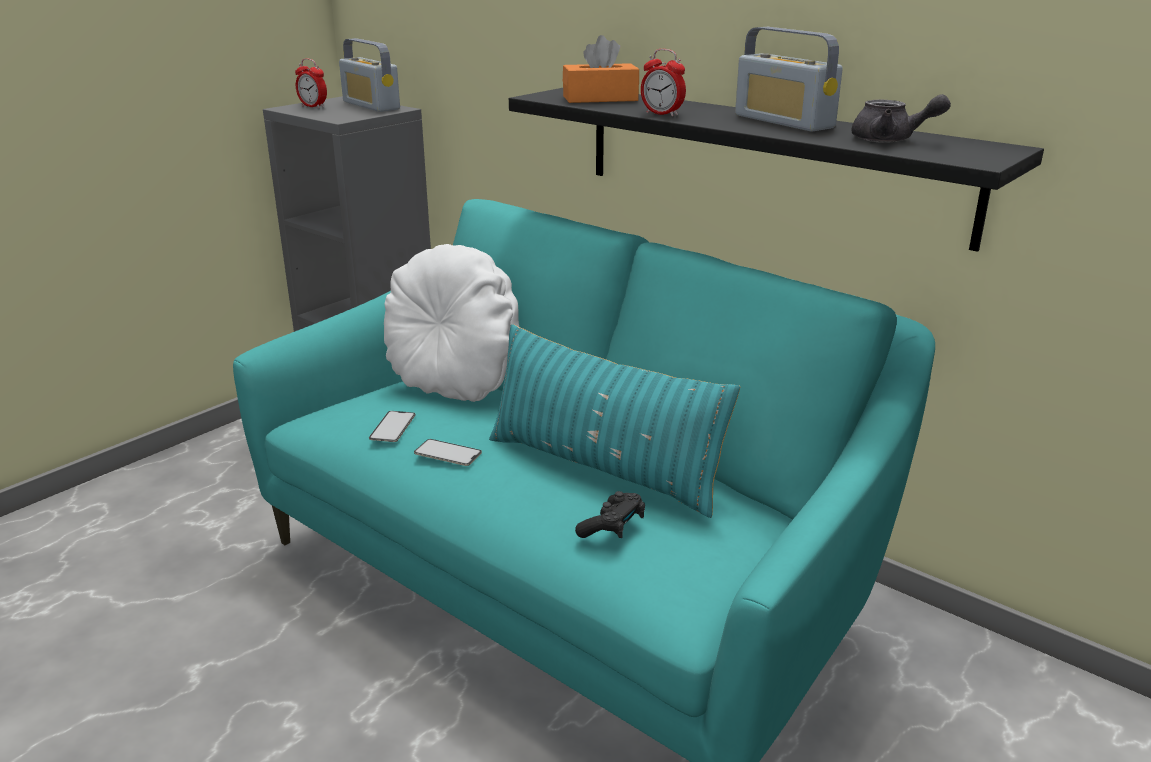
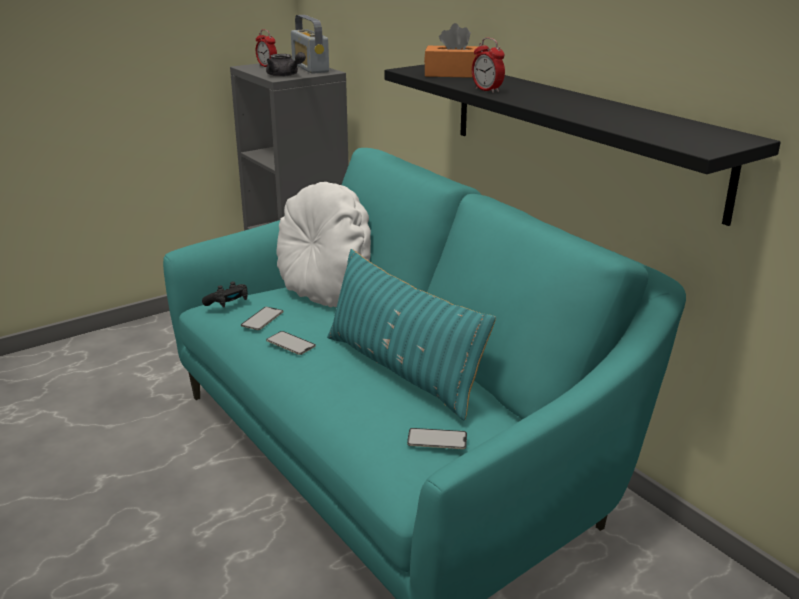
camera: 15 degrees right, 0 degrees up
(612, 527) = (384, 416): black game controller -> black game controller (228, 303)
(690, 545) = (437, 439): none -> phone
(783, 121) = (579, 102): radio -> none
(890, 140) = (650, 125): grey teapot -> grey teapot (285, 75)

